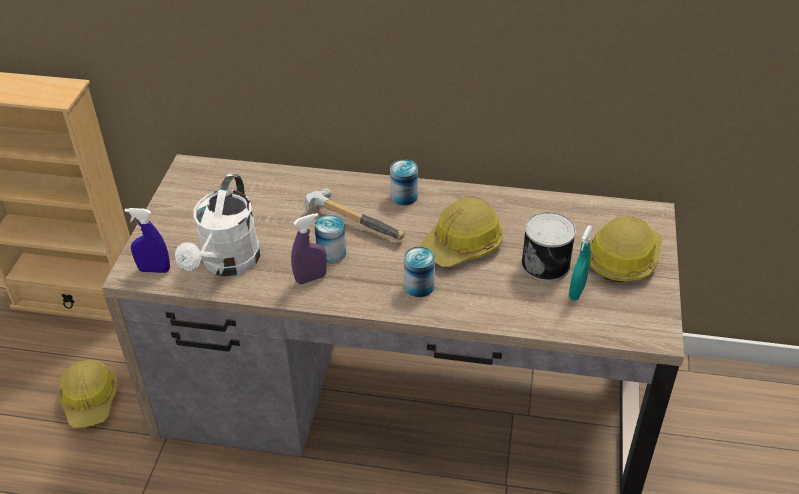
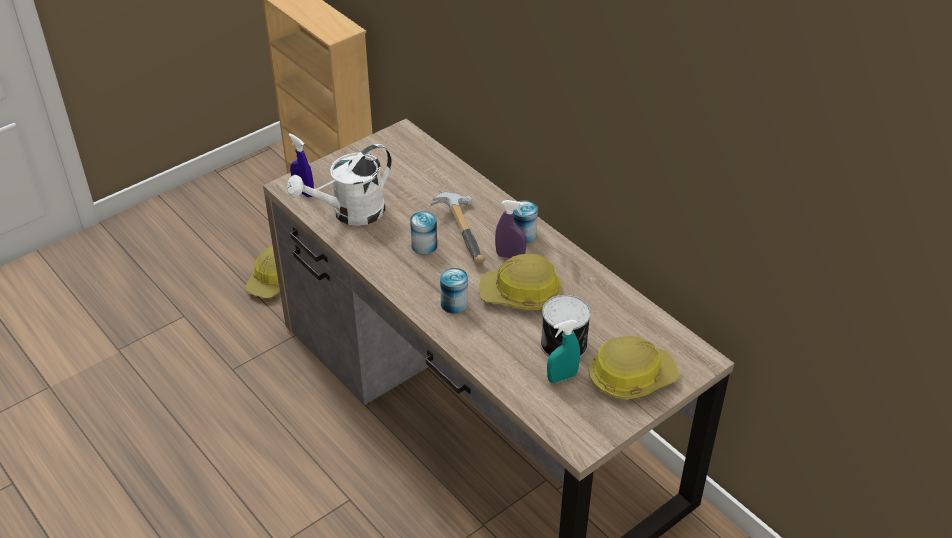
camera: 40 degrees right, 0 degrees up
(311, 278) = (390, 255): purple spray bottle -> purple spray bottle (510, 256)

